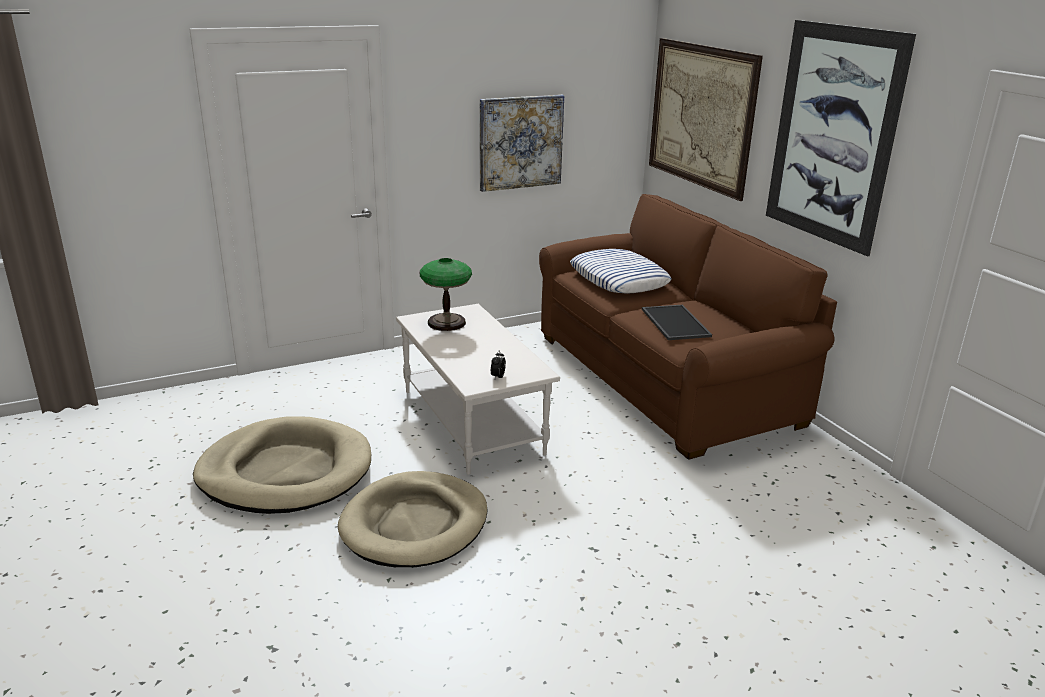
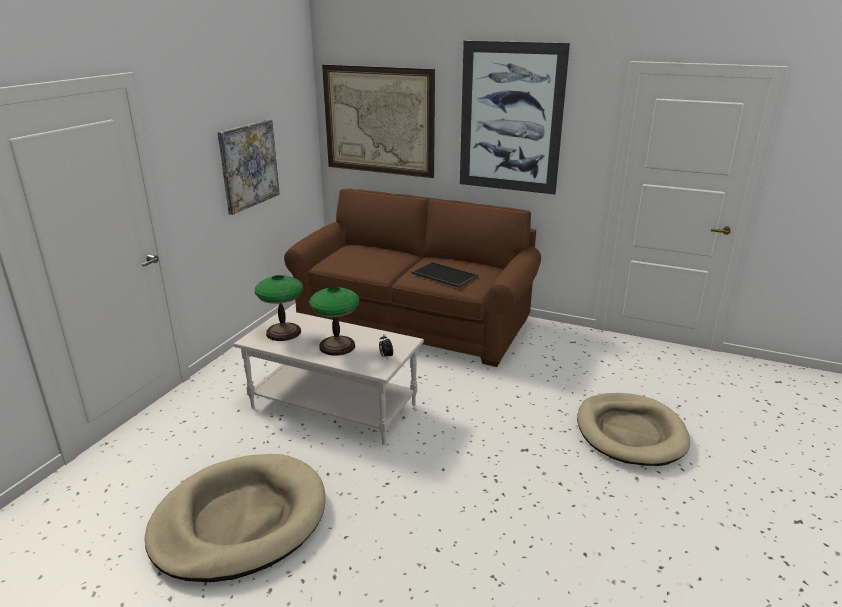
camera: 40 degrees left, 0 degrees up
(415, 524) = (399, 500): beige dog bed -> beige dog bed (630, 432)
(470, 351) = (336, 346): none -> table lamp
(619, 279) = (363, 258): pillow -> none

